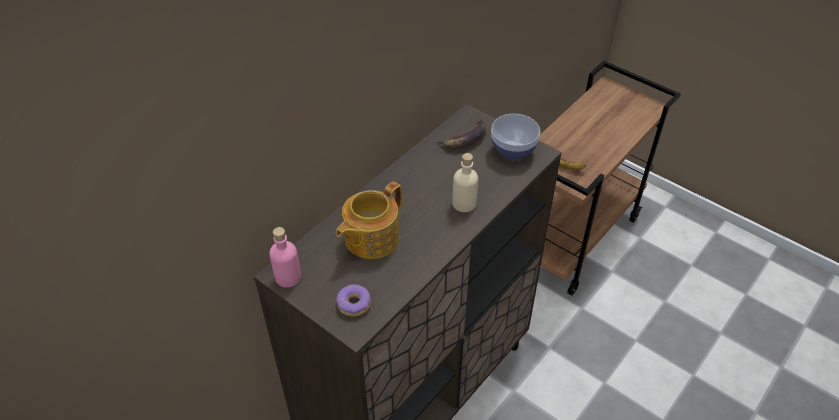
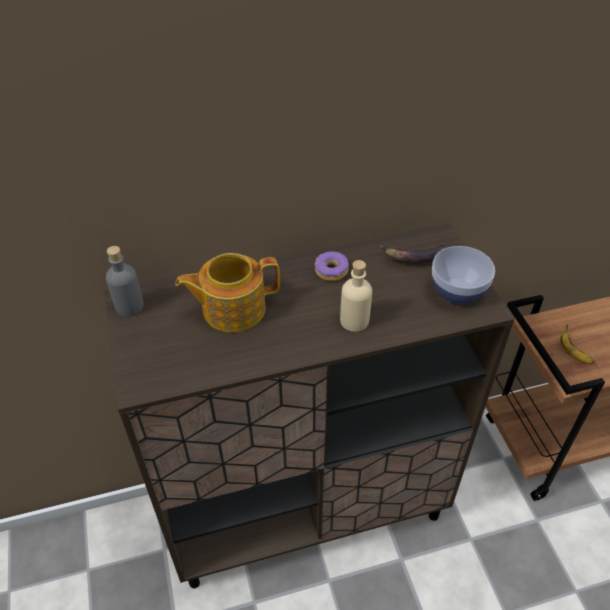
camera: 35 degrees right, 0 degrees up
(288, 277) = (129, 306): pink bottle -> grey bottle
(354, 304) = (159, 362): donut -> donut (331, 271)

